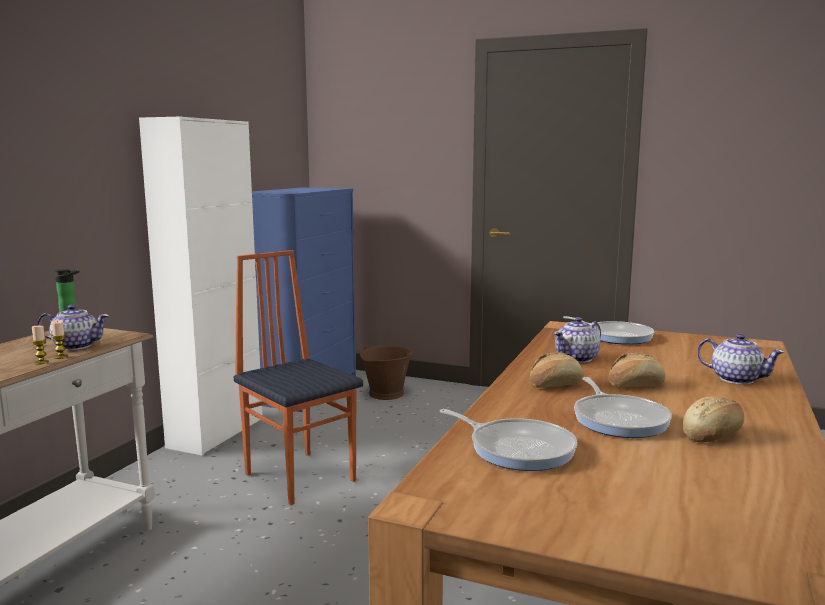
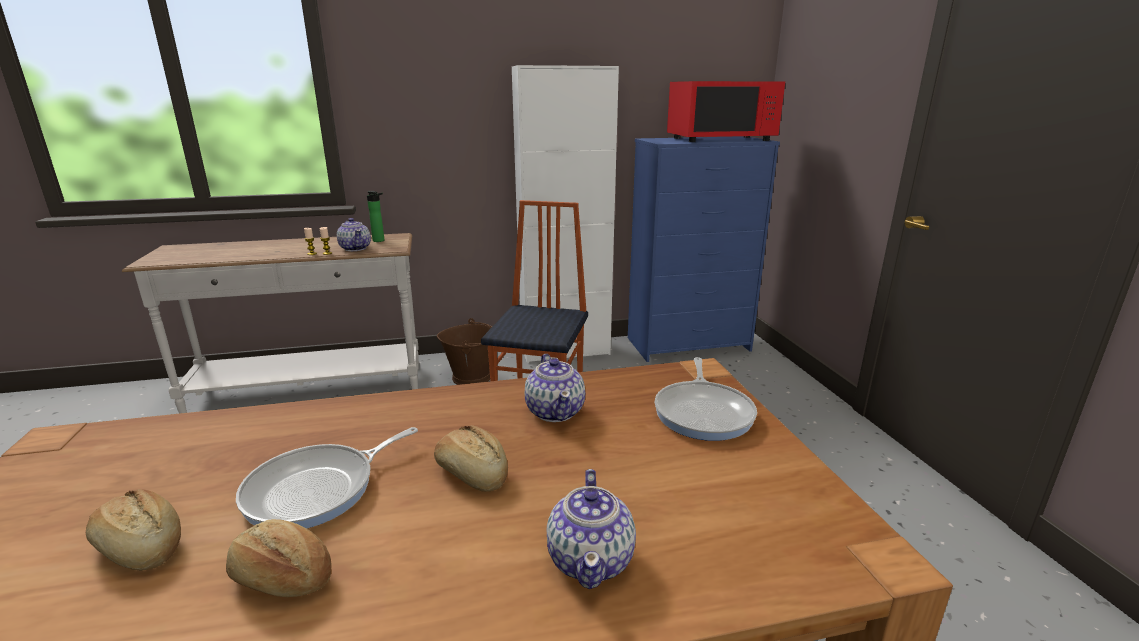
camera: 55 degrees right, 10 degrees up
(308, 189) = (720, 139): none -> red microwave
(386, 393) = (745, 378): brown bucket -> brown bucket (472, 377)
(517, 449) = (197, 451): frying pan -> none
(555, 385) = (429, 422): bread -> bread (141, 547)
(577, 358) = (555, 411): teapot -> teapot turned 120 degrees counterclockwise

